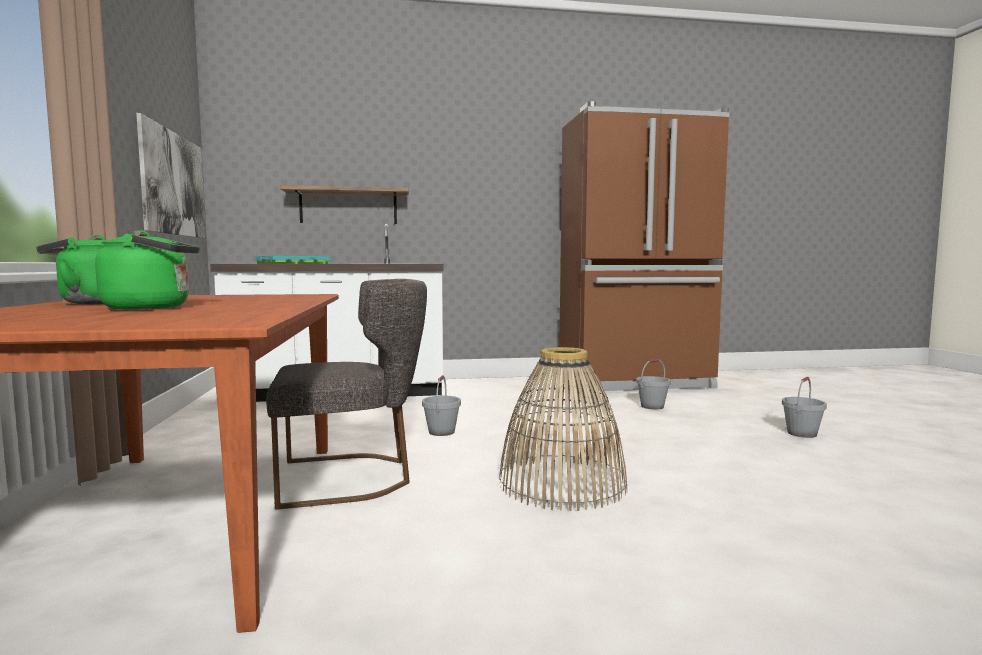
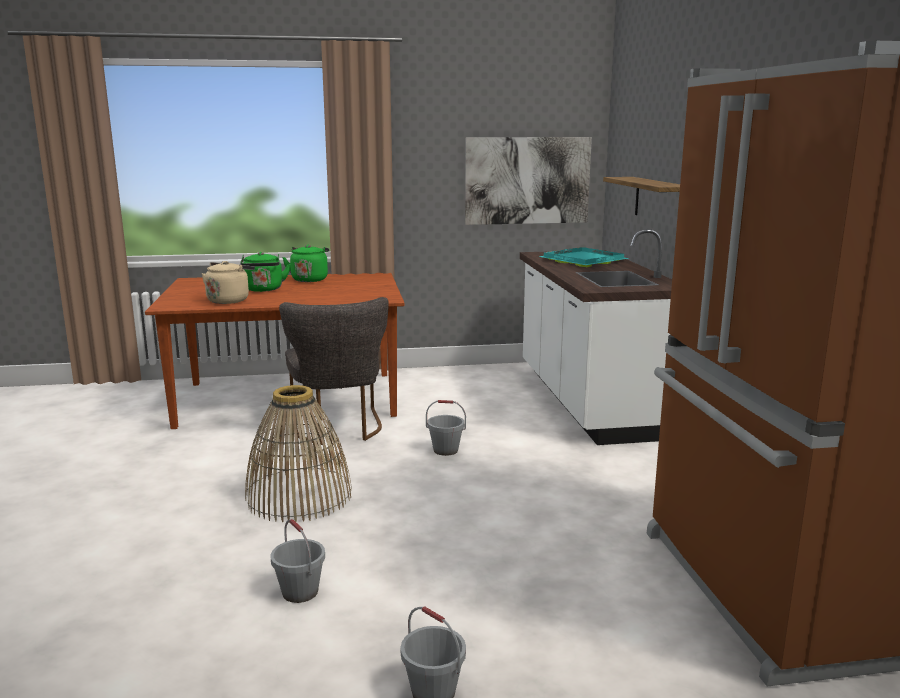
camera: 90 degrees right, 10 degrees up
(231, 311) = (229, 300): none -> beige kettle
(652, 406) = (580, 580): grey bucket -> grey bucket (300, 592)

